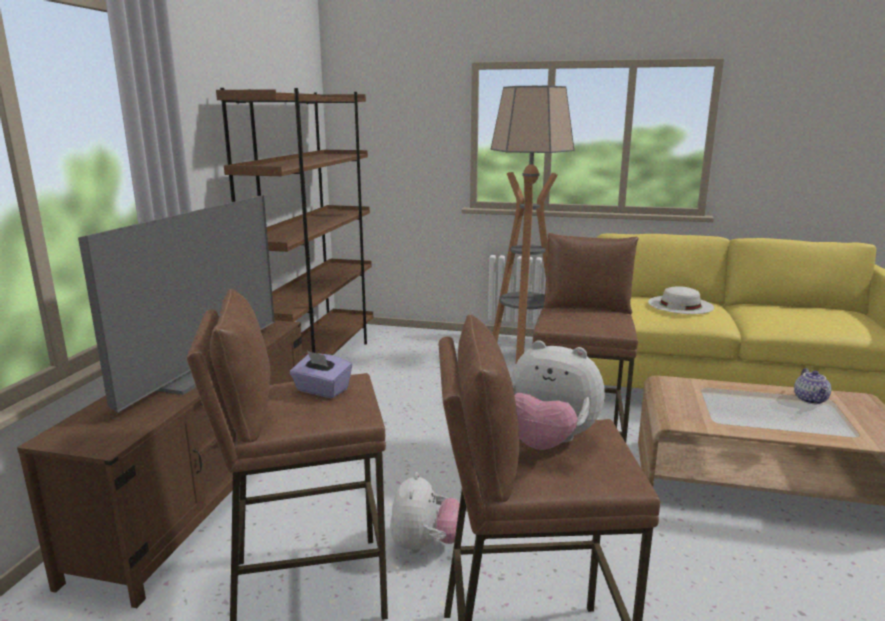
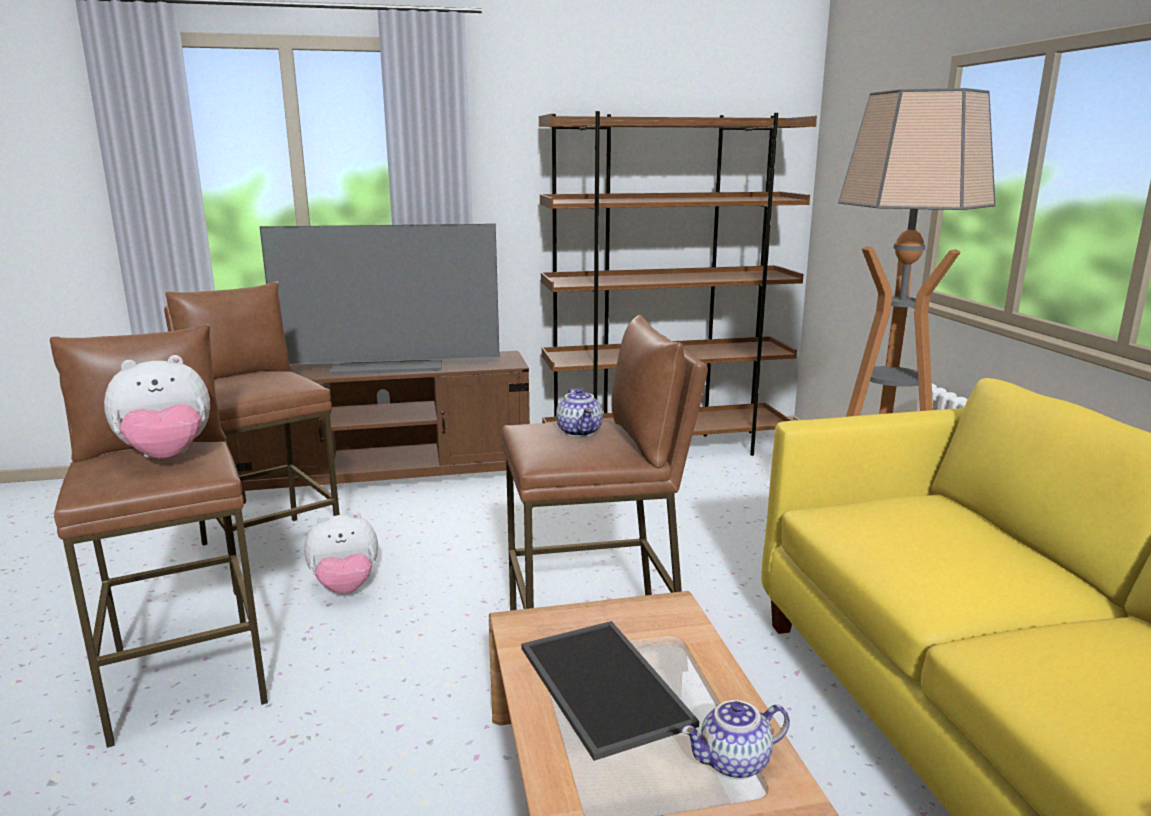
camera: 65 degrees right, 0 degrees up
(322, 390) = (270, 381): purple tissue box -> none
(549, 442) = (167, 457): plush toy -> plush toy turned 120 degrees counterclockwise
(575, 314) = (580, 432): none -> teapot
(680, 305) = (956, 544): white hat -> none
(748, 413) = (600, 684): none -> tray

